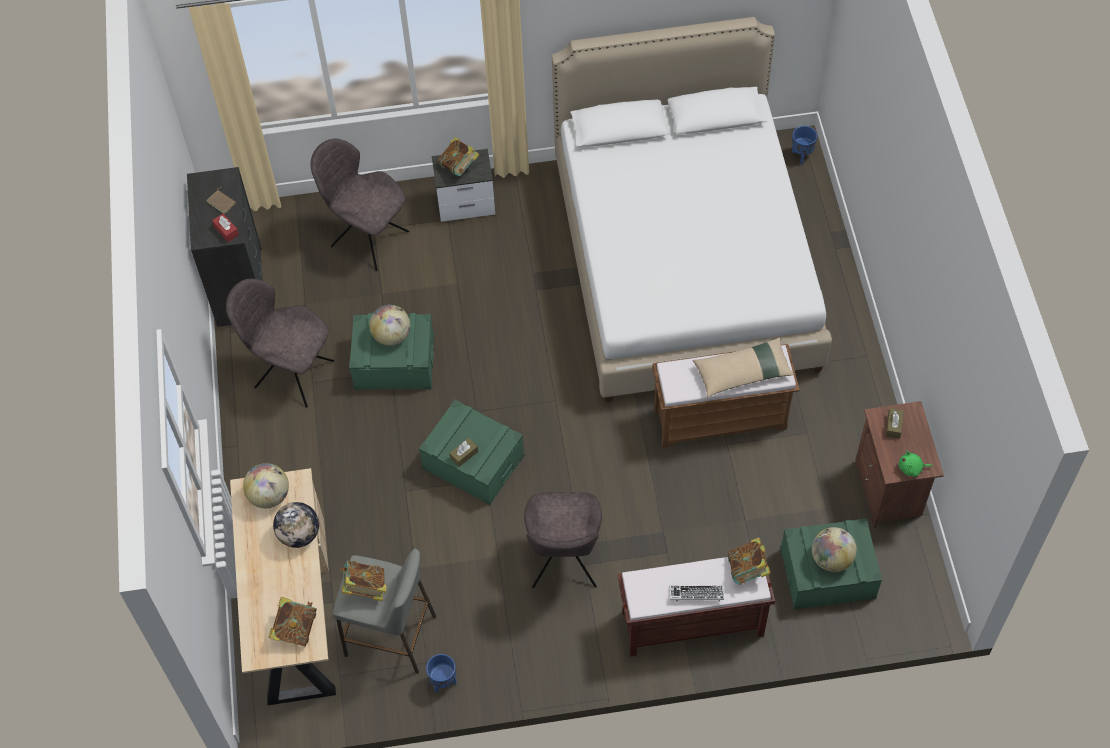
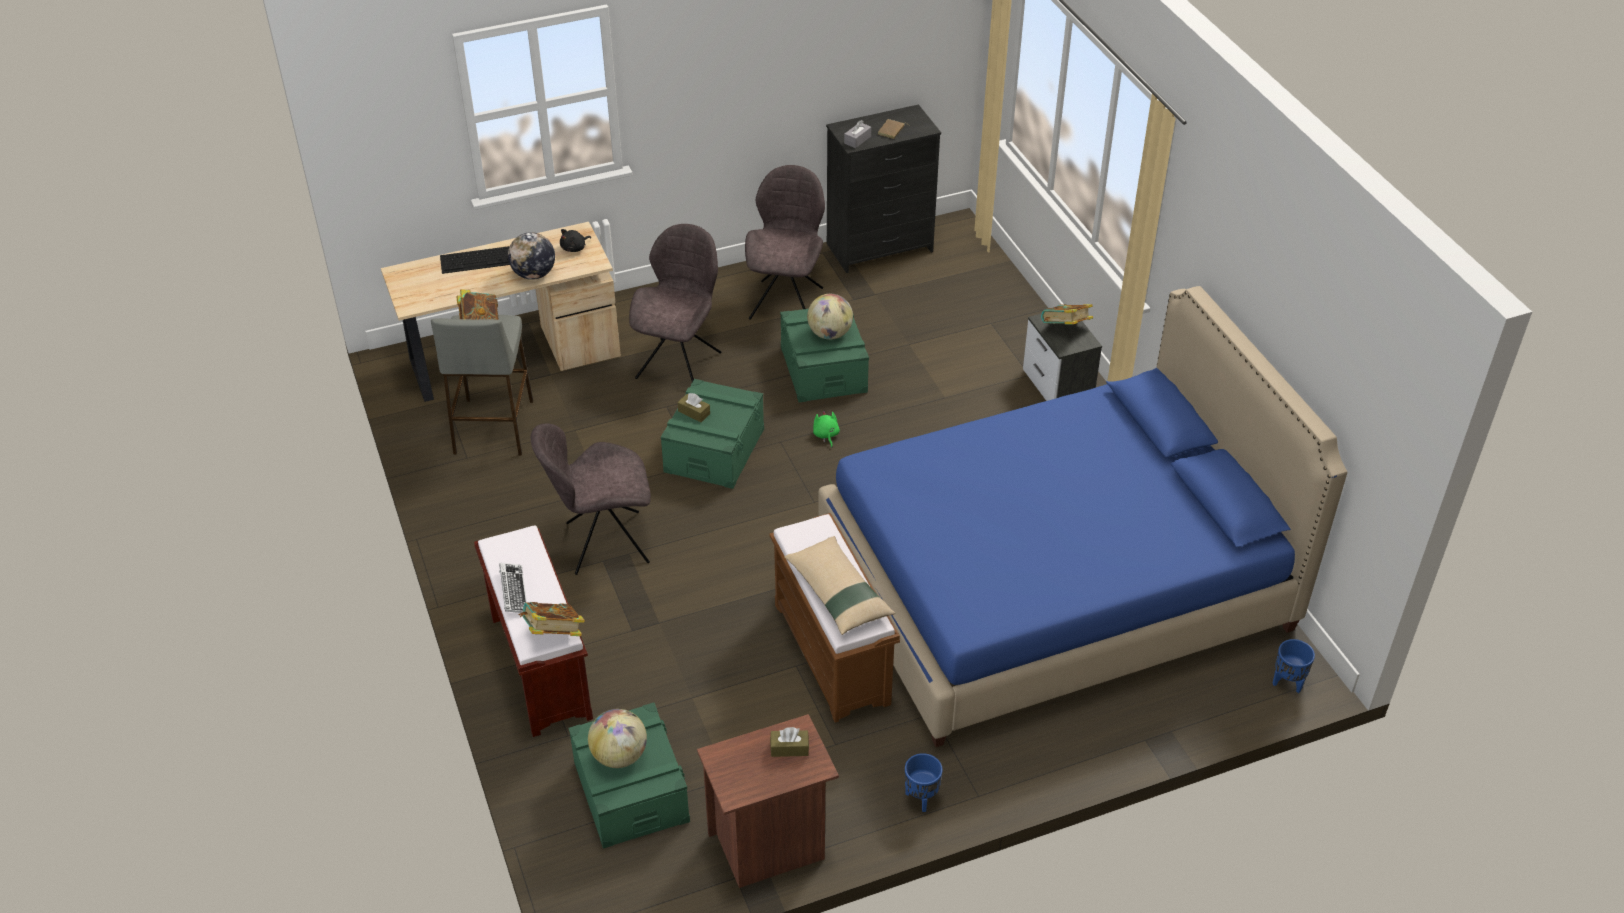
camera: 75 degrees right, 15 degrees down
(226, 231) = (857, 140): red tissue box -> grey tissue box
(258, 581) = (478, 259): none -> keyboard
(269, 496) = (575, 248): globe -> black plush toy
(295, 629) = (429, 291): book -> none
(367, 237) = (977, 320): grey chair -> grey chair (680, 363)
(444, 682) = (445, 474): blue planter -> blue planter (921, 799)
(684, 263) = (1053, 586): white bed -> blue bed
(911, 468) = (726, 775): green plush toy -> green plush toy (826, 435)

